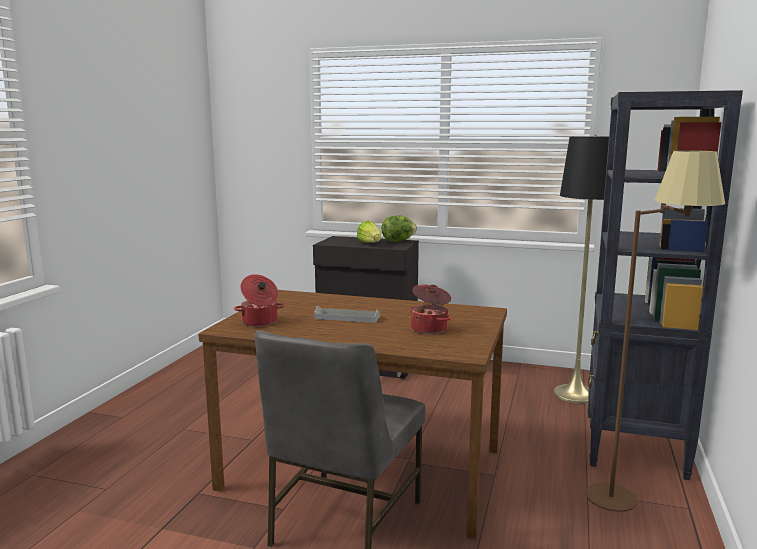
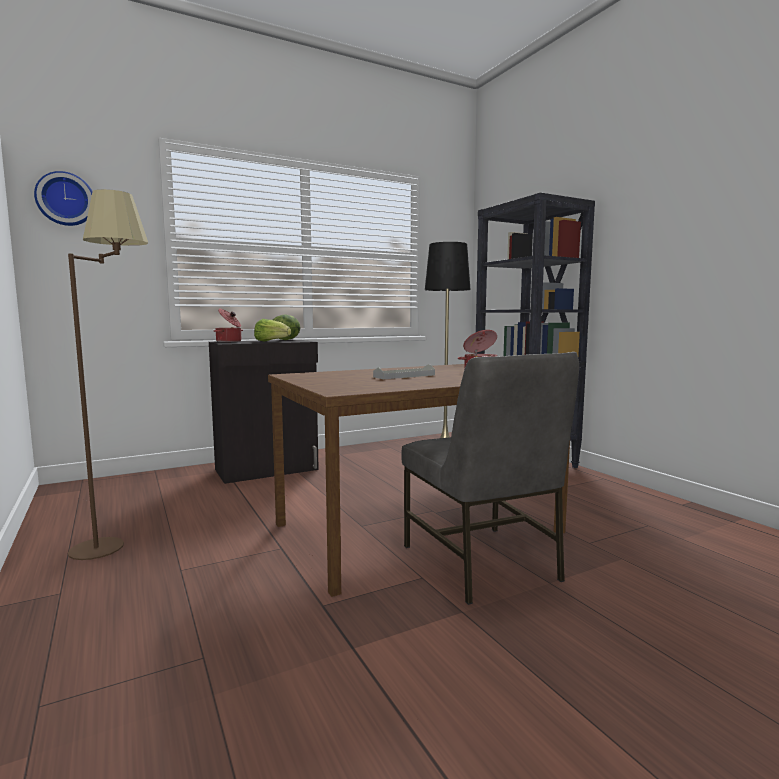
camera: 45 degrees left, 5 degrees down
(244, 112) = (66, 199): none -> wall clock
(260, 322) = (350, 385): cooking pot -> cooking pot (229, 341)
(634, 505) = (584, 486): brown floor lamp -> brown floor lamp (120, 547)

